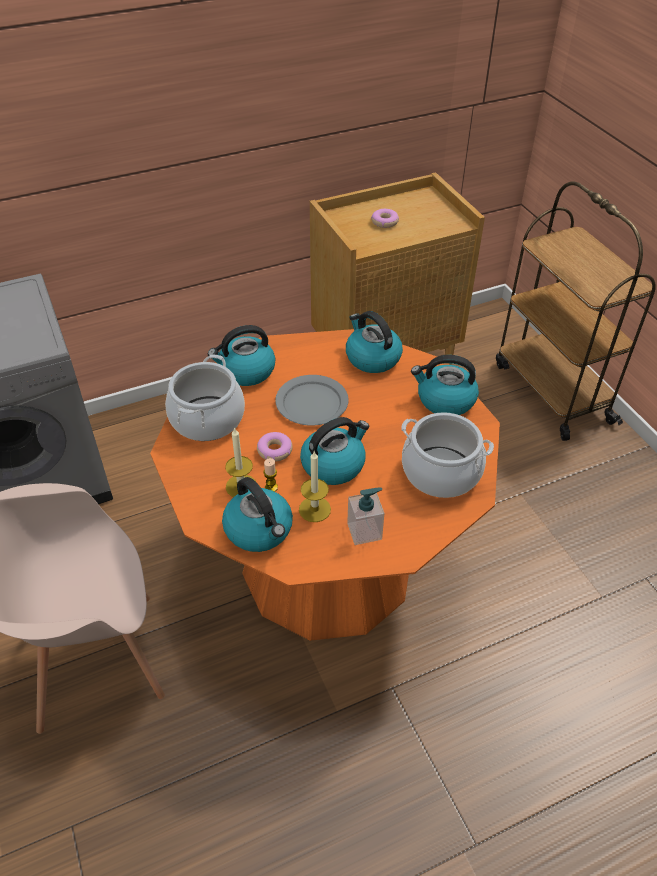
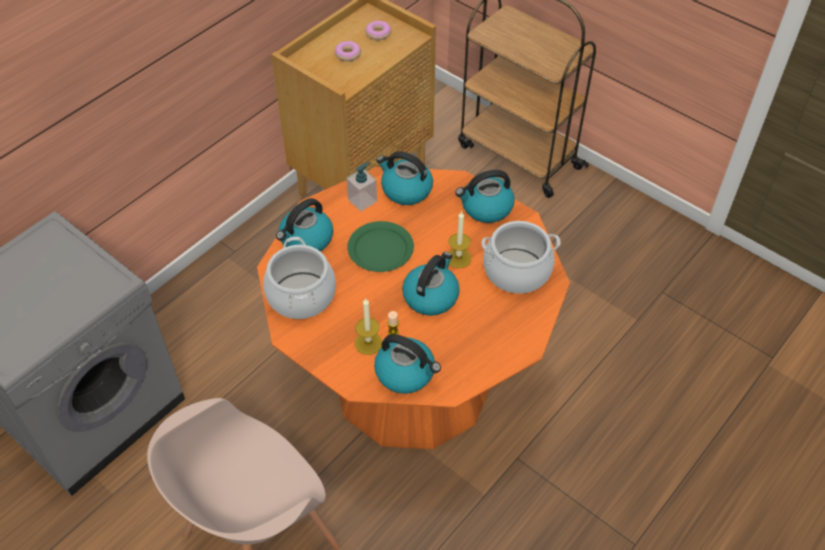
camera: 25 degrees left, 5 degrees up
(274, 450) = (376, 302): donut -> donut (378, 34)
(312, 402) = (380, 248): grey plate -> green plate
(314, 509) = (438, 339): candle -> candle (458, 258)
(364, 531) = (487, 341): soap dispenser -> soap dispenser (362, 200)

